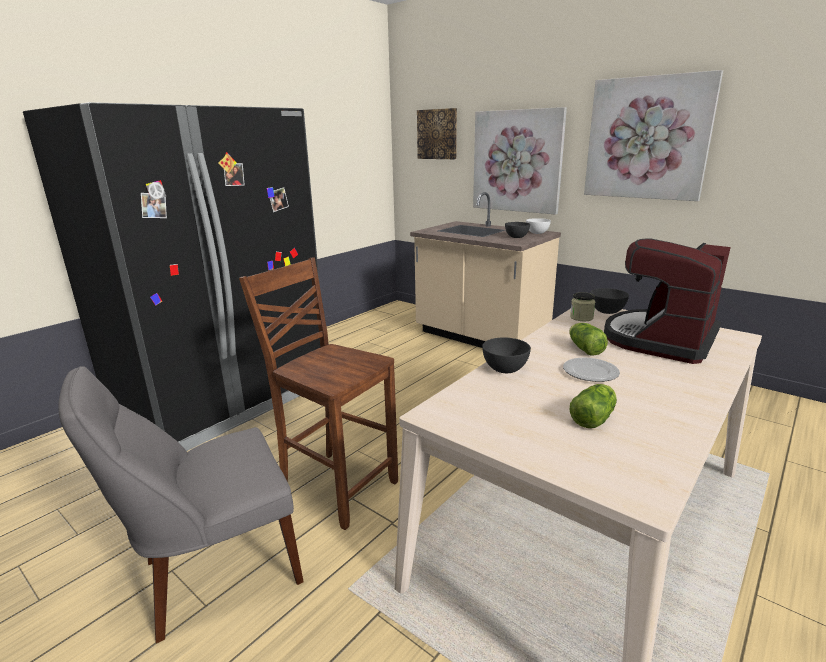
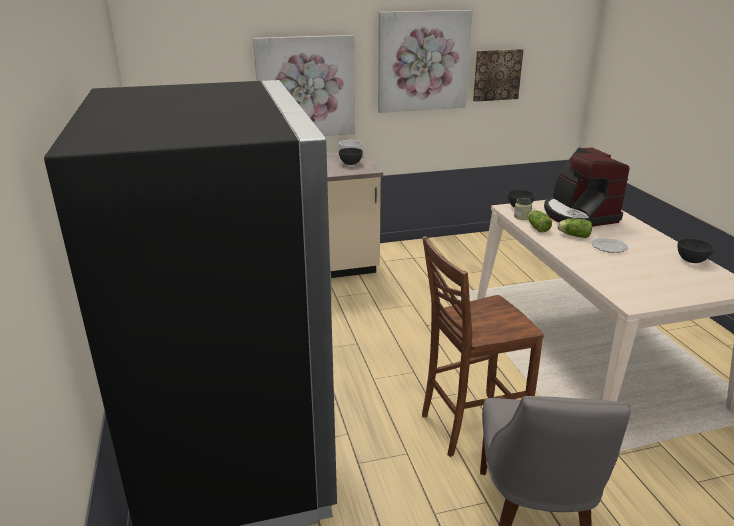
camera: 55 degrees left, 5 degrees up
(437, 134) = (198, 63): picture -> picture (496, 75)
(505, 369) = (585, 265): grey bowl -> grey bowl (692, 260)
(594, 417) = (663, 267): lettuce -> lettuce (537, 227)

